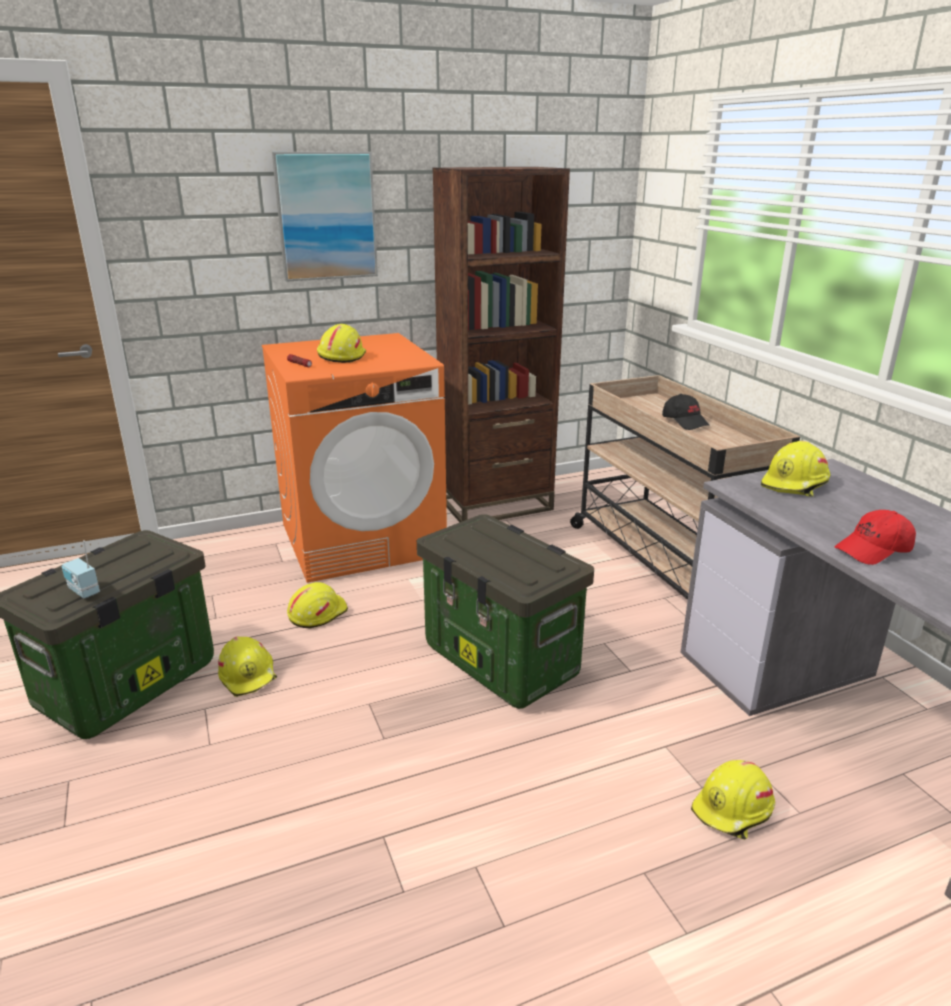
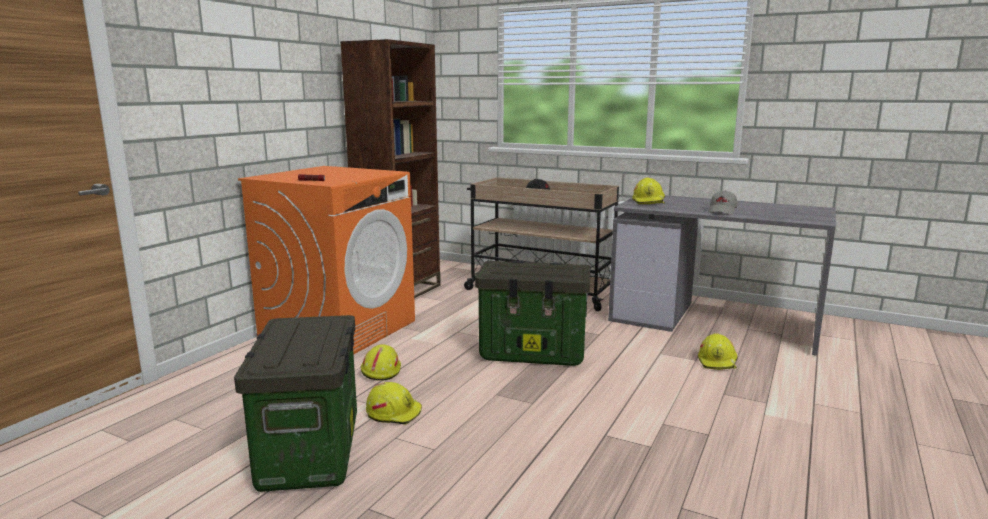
camera: 40 degrees left, 10 degrees down
(82, 591) = (316, 350): radio -> none
(326, 216) = (276, 73): picture -> none
(341, 356) = (327, 175): yellow hard hat -> none
(874, 550) = (722, 211): red cap -> grey cap

